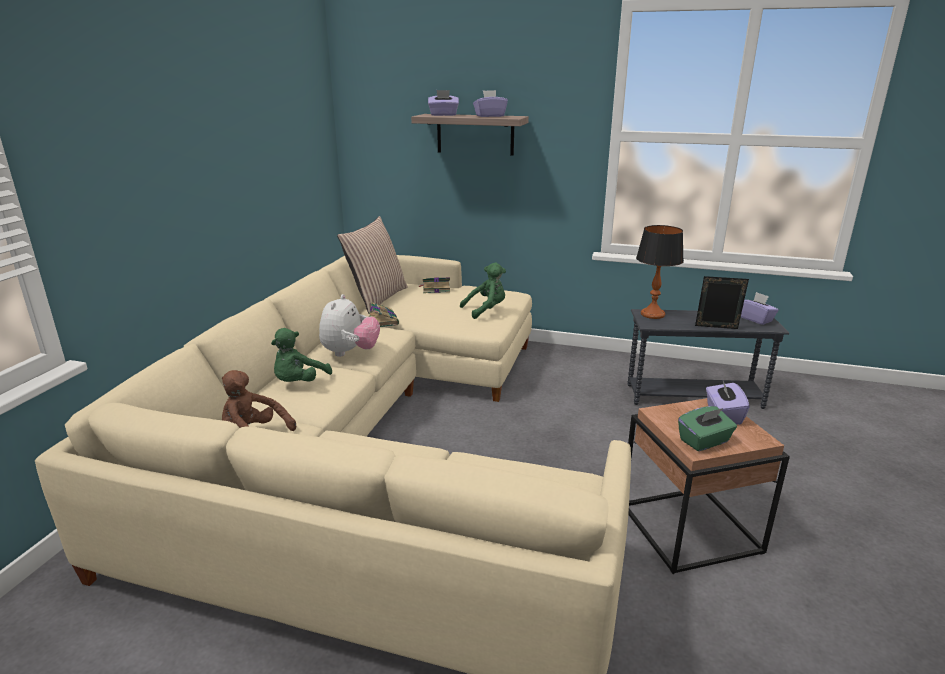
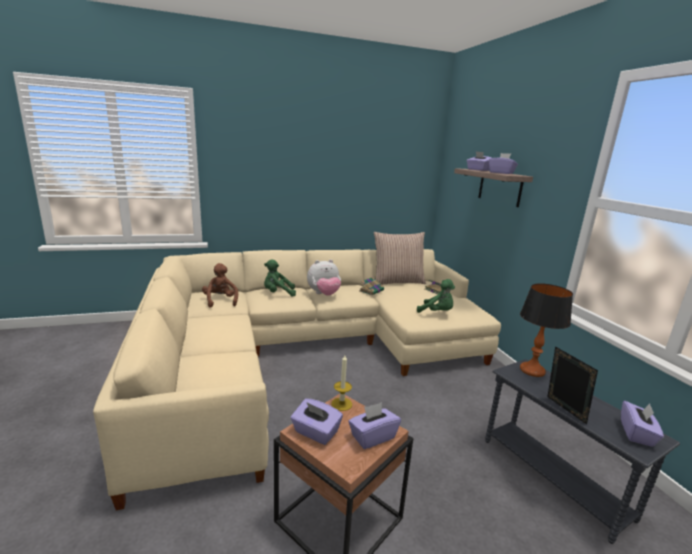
camera: 55 degrees right, 5 degrees down
(661, 414) = (341, 404): none -> candle
(704, 441) = (315, 432): green tissue box -> purple tissue box

